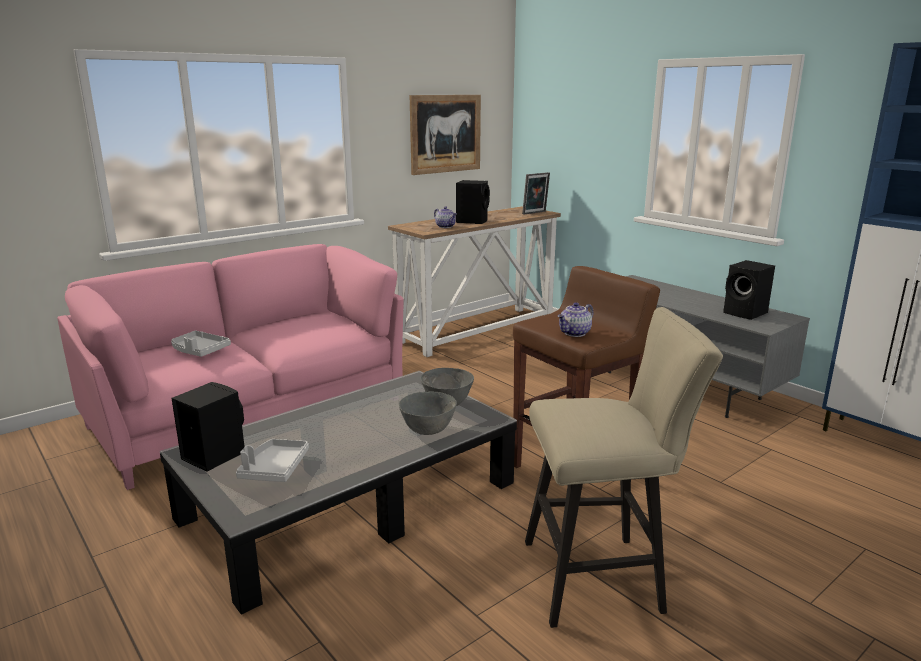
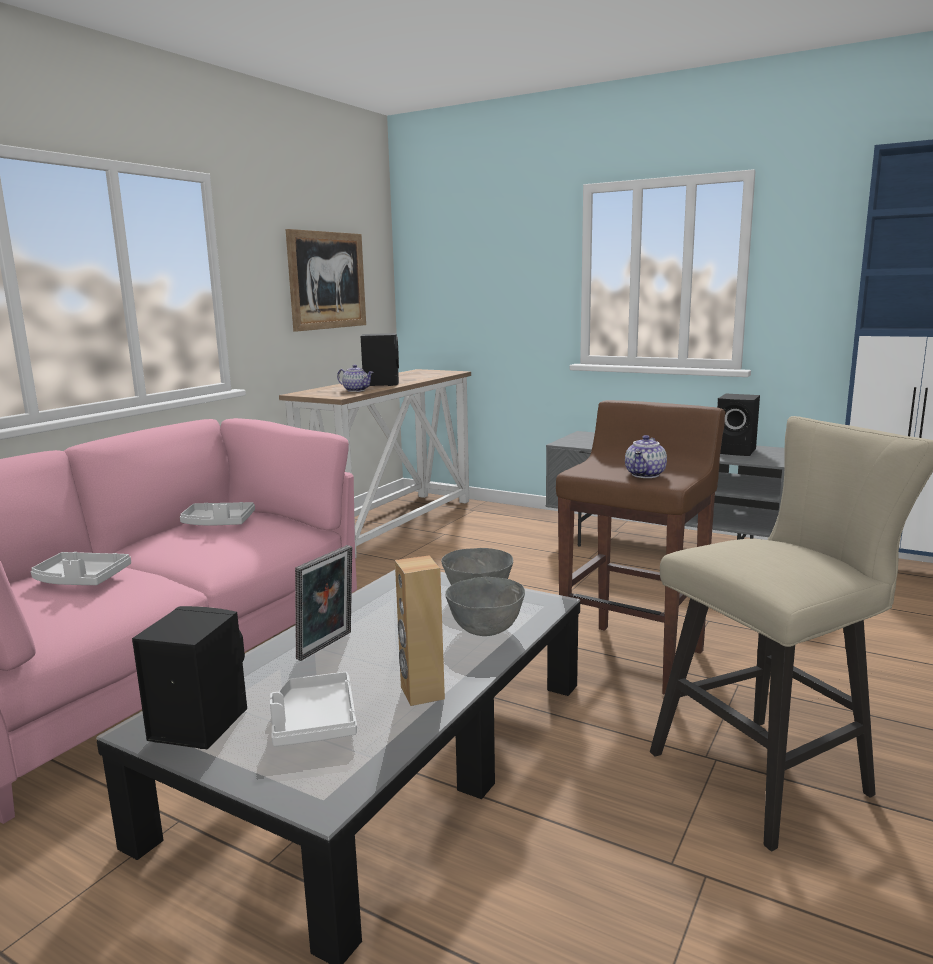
camera: 20 degrees left, 5 degrees down
(307, 321) = (218, 523): none -> grey tray
(350, 464) = (421, 693): none -> brown speaker
(535, 213) = (442, 373): picture frame -> picture frame (328, 646)

